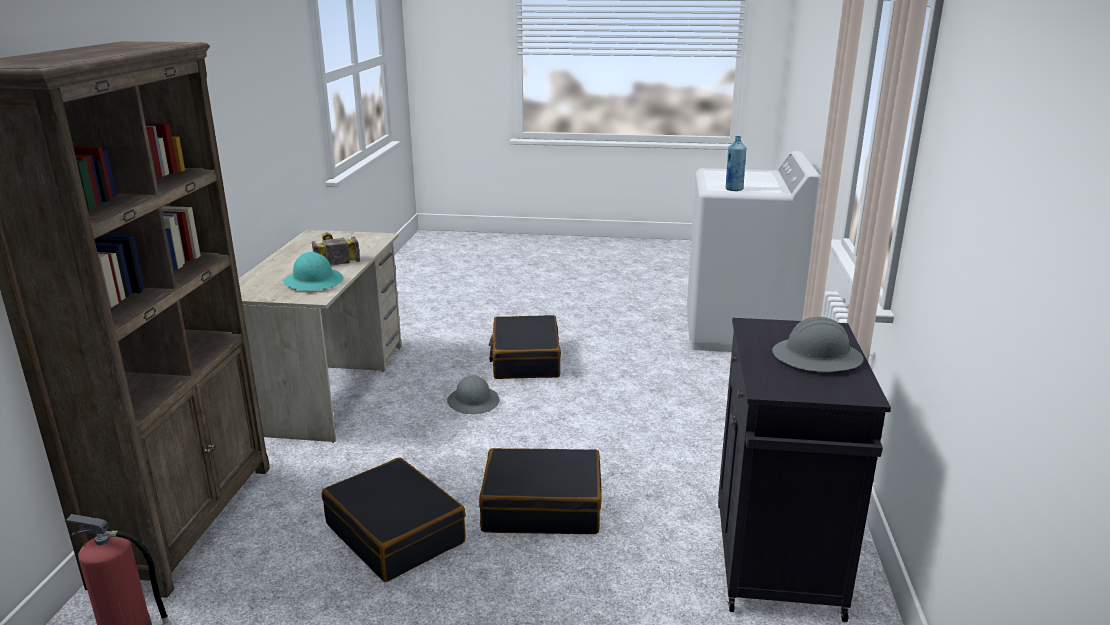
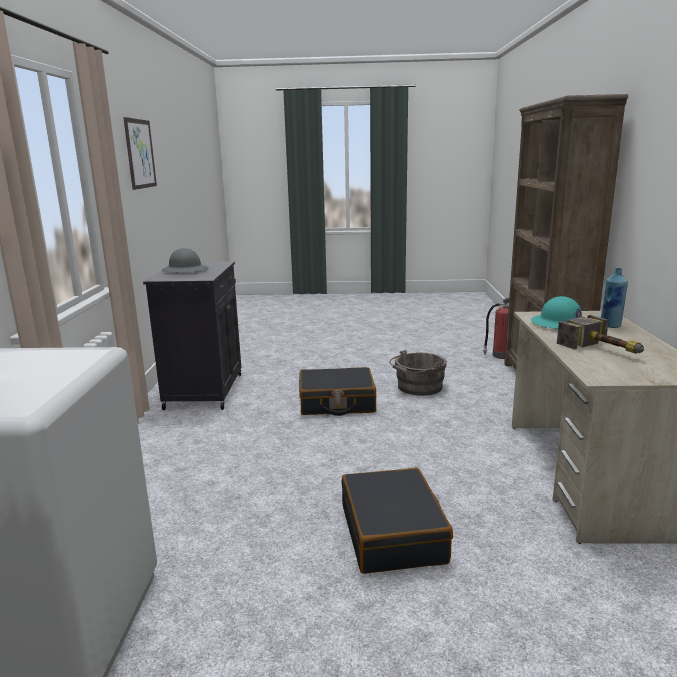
camera: 175 degrees right, 5 degrees down
(396, 533) = (417, 387): black suitcase -> grey bucket
(473, 402) = (424, 470): grey hard hat -> none
(734, 189) = (63, 352): blue bottle -> blue bottle (610, 325)
(1013, 174) = (140, 154): none -> picture

